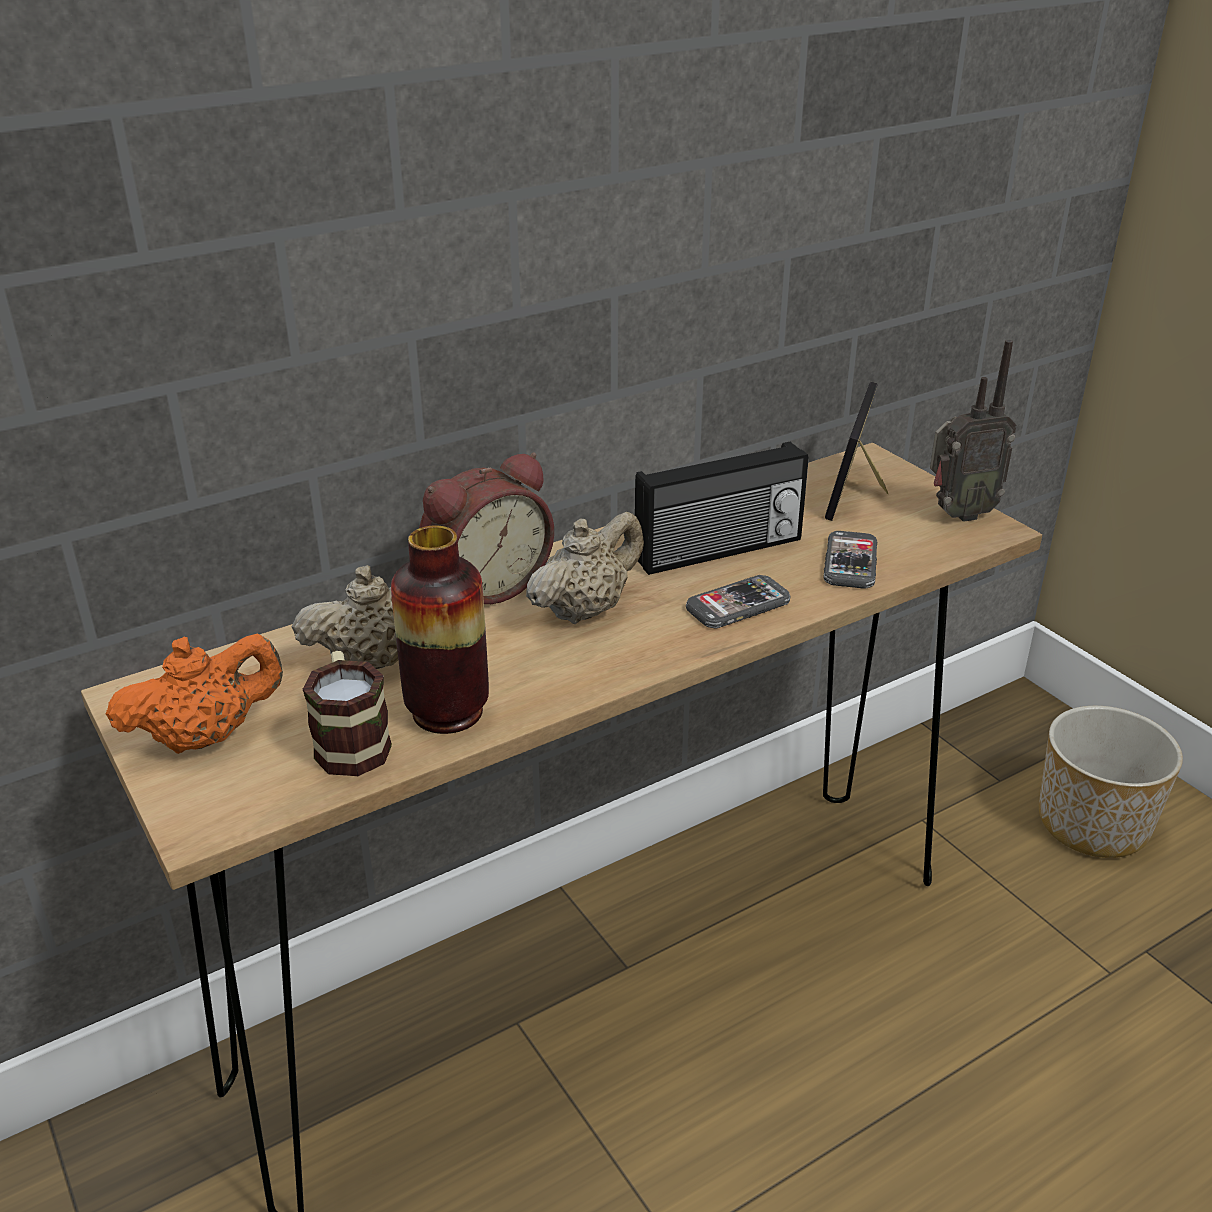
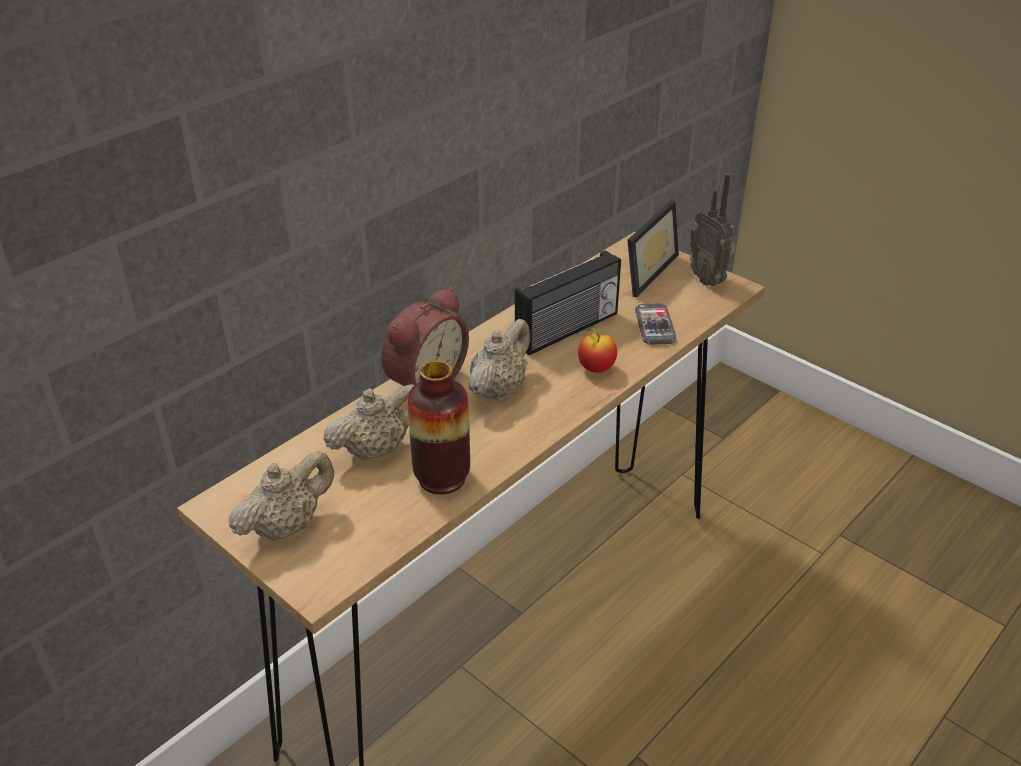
camera: 15 degrees left, 5 degrees up
(206, 737) = (287, 526): orange teapot -> beige teapot
(351, 741) = (387, 510): mug -> none
(738, 605) = (596, 368): phone -> apple
(862, 491) = (642, 271): picture frame -> picture frame turned 150 degrees counterclockwise
(958, 514) = (708, 279): radio -> radio turned 90 degrees clockwise
(1091, 823) = (787, 457): planter -> none

